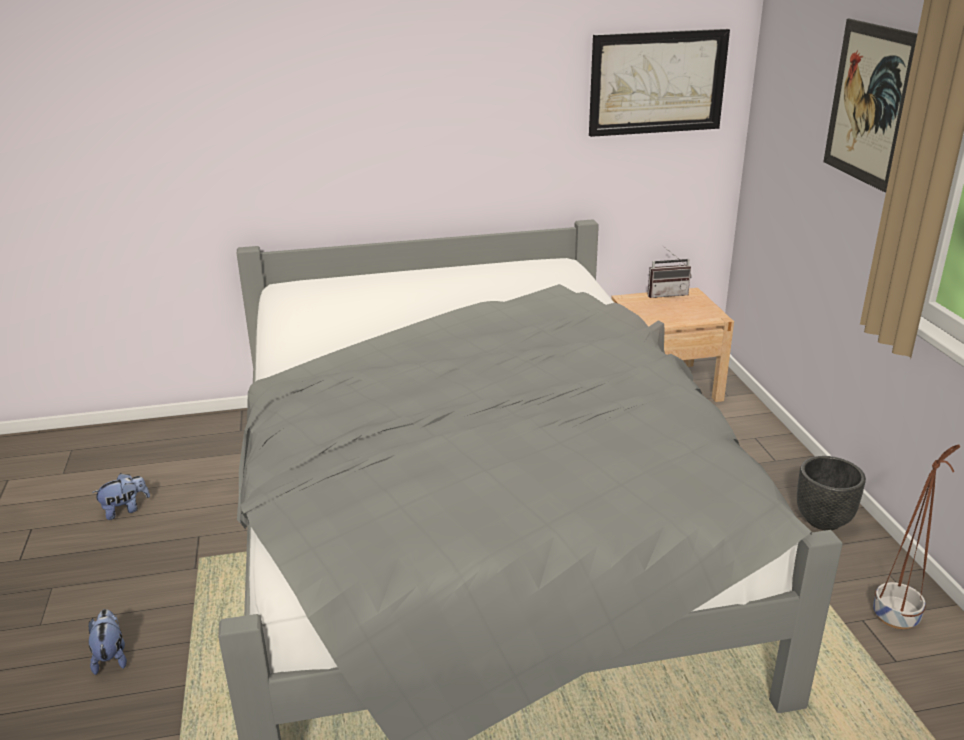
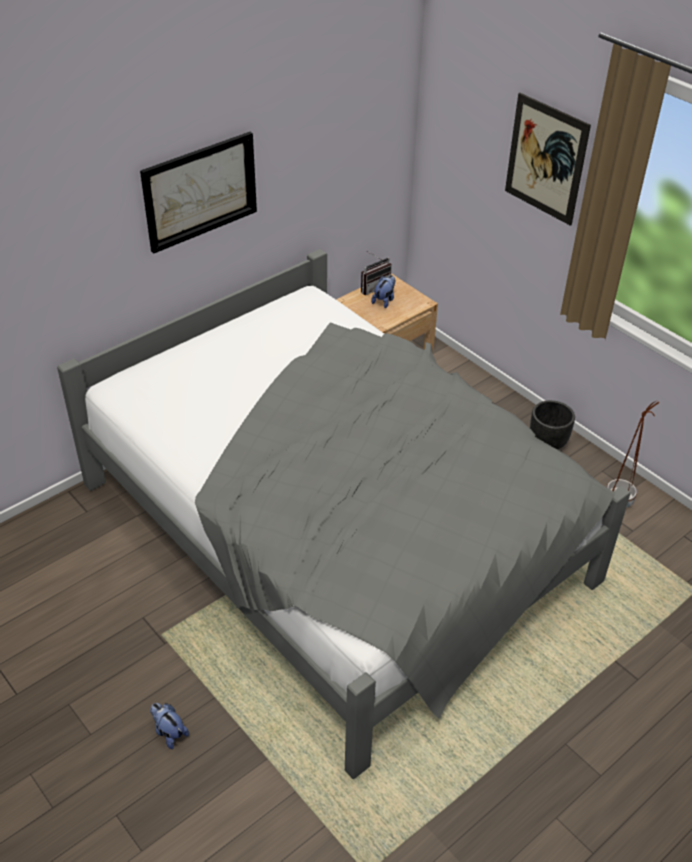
camera: 30 degrees left, 15 degrees up
(125, 510) = (60, 619): plush toy -> plush toy (384, 300)
(657, 82) = (355, 131): picture -> picture (200, 191)

